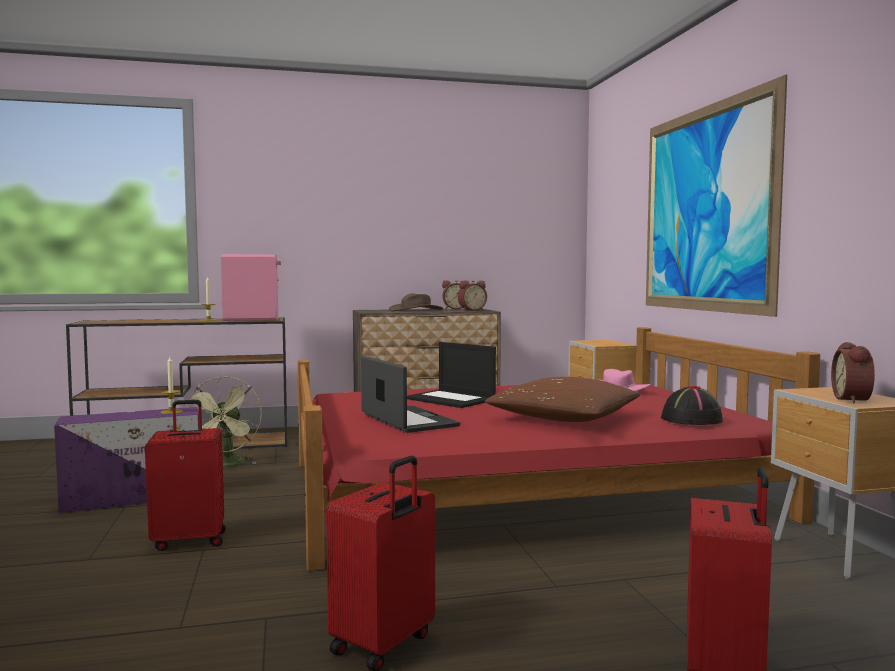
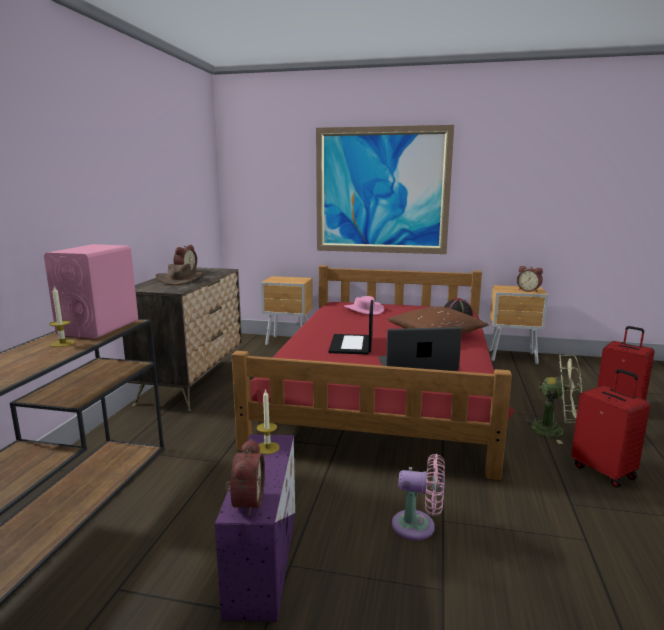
camera: 65 degrees left, 10 degrees up
(190, 540) = (418, 526): red suitcase -> pink fan
(227, 465) = (196, 489): green fan -> green fan (555, 430)
(451, 399) = (352, 345): laptop -> laptop turned 120 degrees clockwise
(471, 310) = (209, 271): alarm clock -> alarm clock (245, 502)

